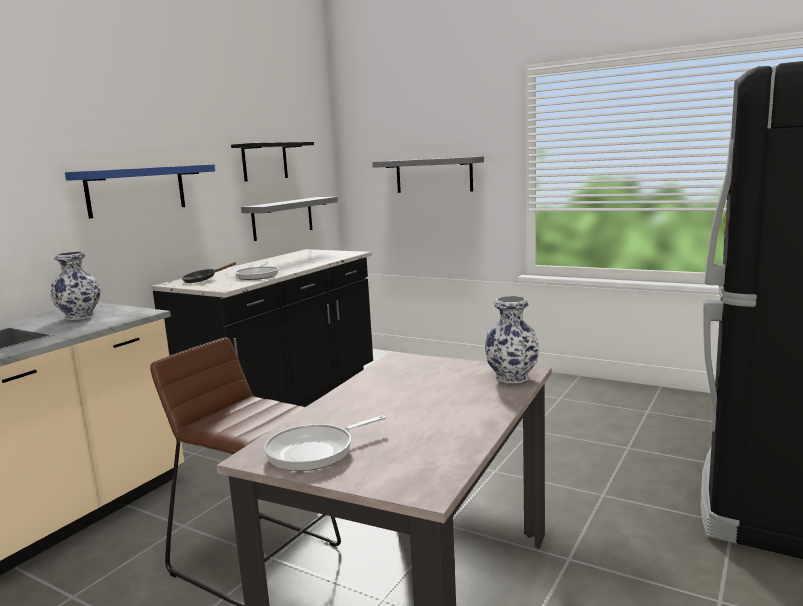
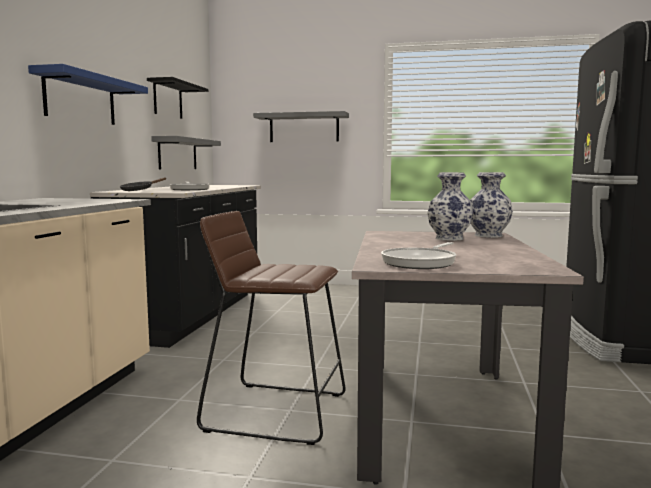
camera: 20 degrees left, 5 degrees down
(81, 316) = (59, 201): vase -> vase (450, 238)

